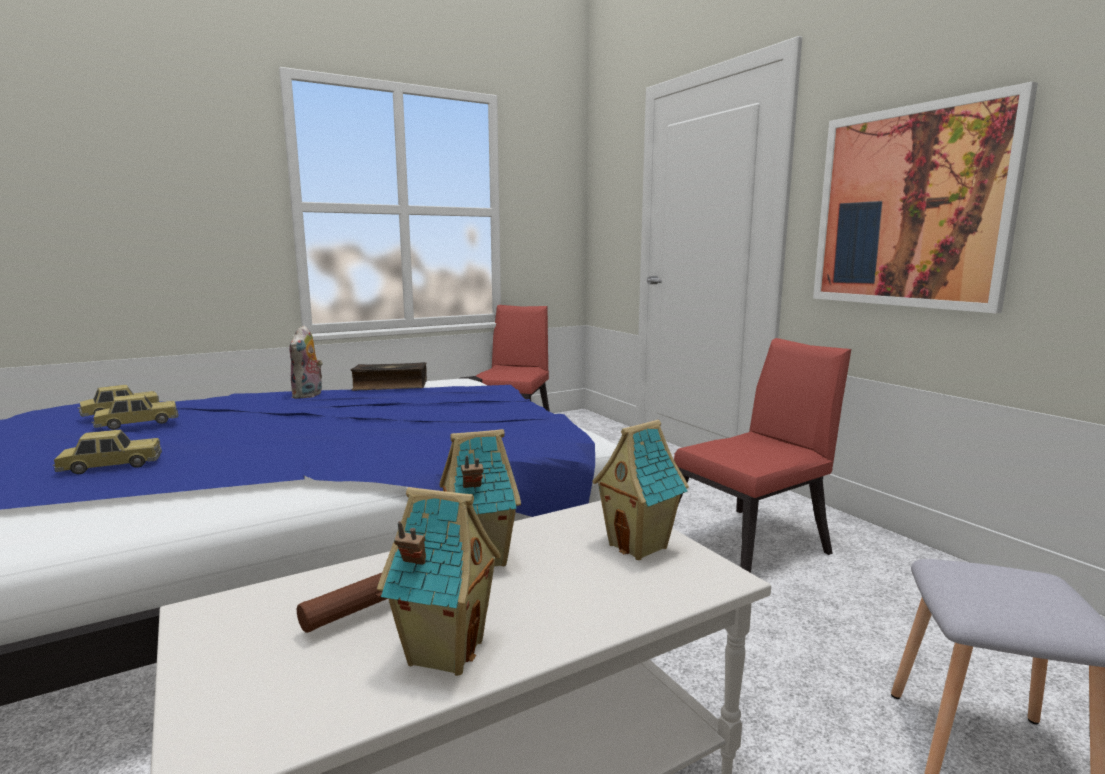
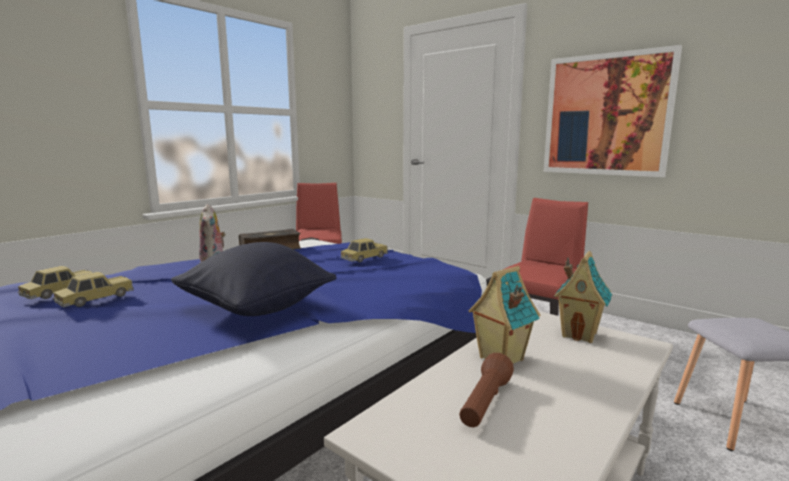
camera: 20 degrees left, 0 degrees up
(111, 466) = (127, 337): toy car -> toy car (364, 258)
(264, 454) = (257, 310): none -> black pillow
(443, 652) = (566, 419): toy house -> none

